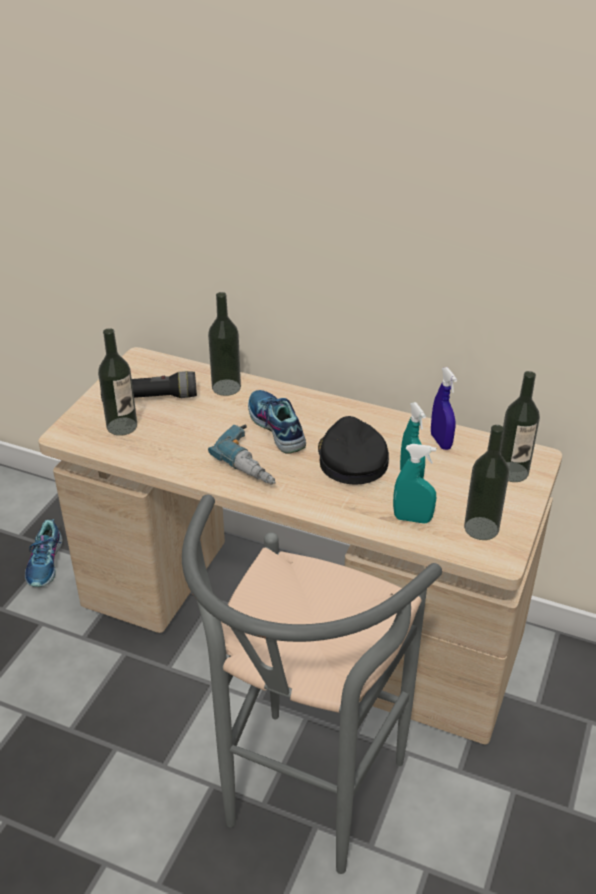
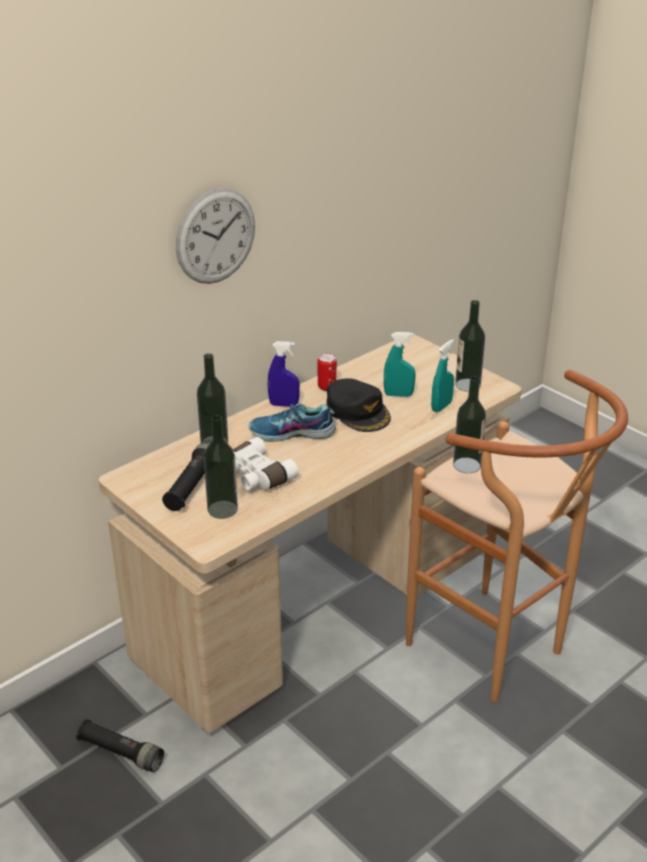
camera: 65 degrees left, 5 degrees down
(46, 563) = (121, 753): shoe -> black flashlight
(186, 428) = (256, 476): none -> white binoculars
(253, 462) = (328, 454): power drill -> none
(286, 184) = (216, 236): none -> wall clock
(304, 805) = (497, 654): grey stool -> brown stool
(351, 459) = (358, 411): black cap -> black cap turned 135 degrees counterclockwise
(383, 423) = (327, 387): none -> can
(441, 441) = (367, 371): blue spray bottle -> blue spray bottle (284, 404)
(512, 472) = (419, 356): bottle -> bottle (467, 465)

